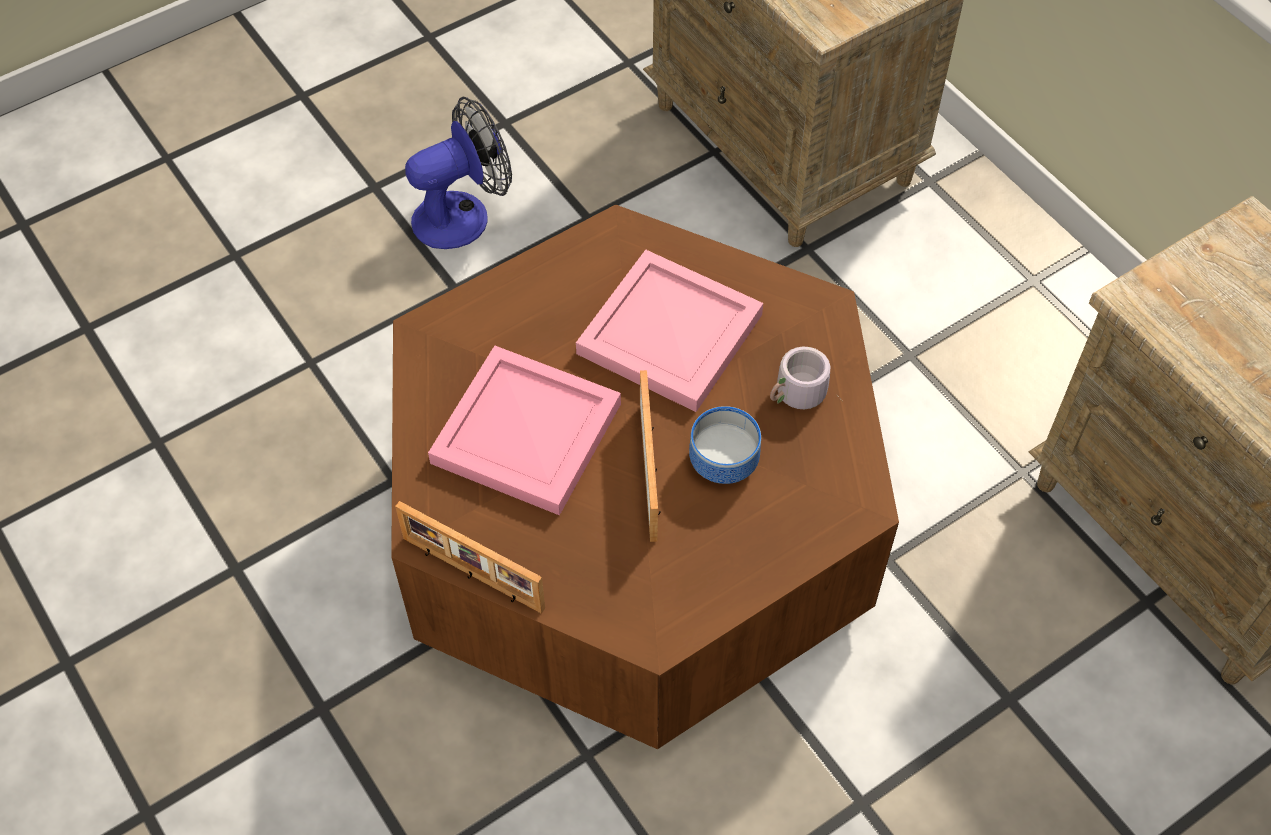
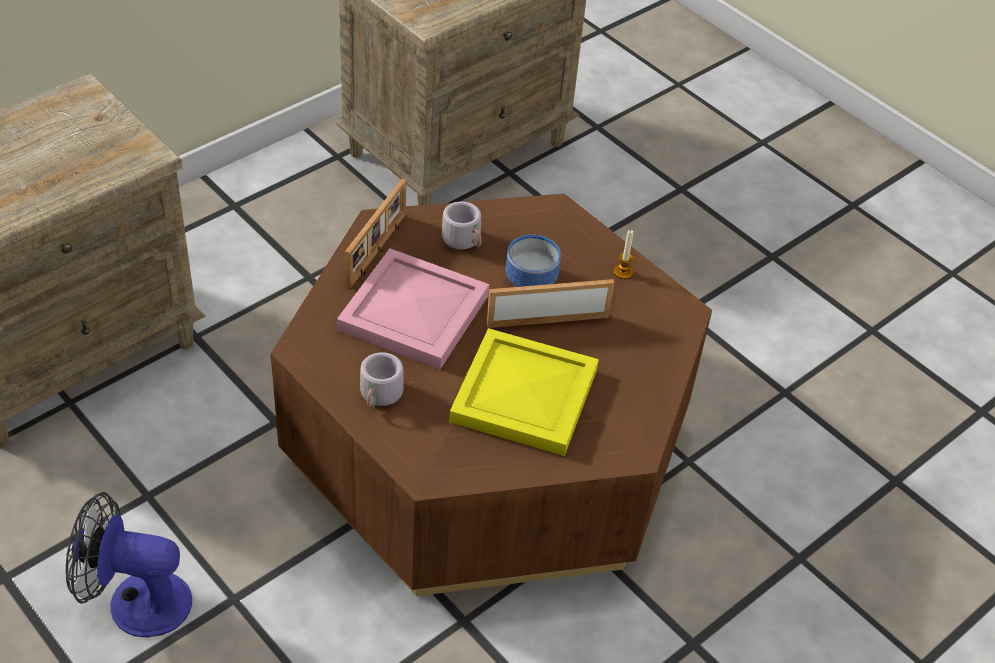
camera: 100 degrees left, 10 degrees down
(463, 214) = (135, 601): fan -> fan turned 45 degrees counterclockwise
(471, 575) = (660, 419): picture frame -> picture frame (378, 250)
(525, 431) = (522, 396): pink tray -> yellow tray
(540, 298) = (382, 396): none -> grey mug
(735, 572) = (623, 272): none -> candle

